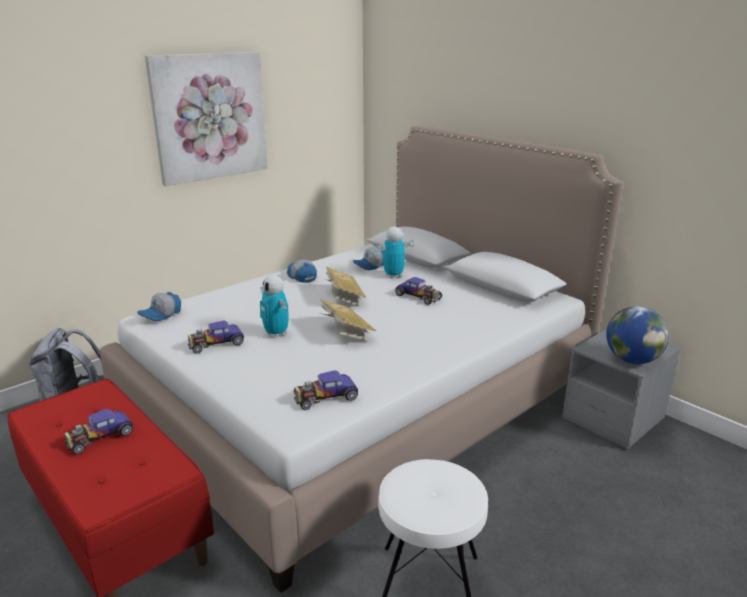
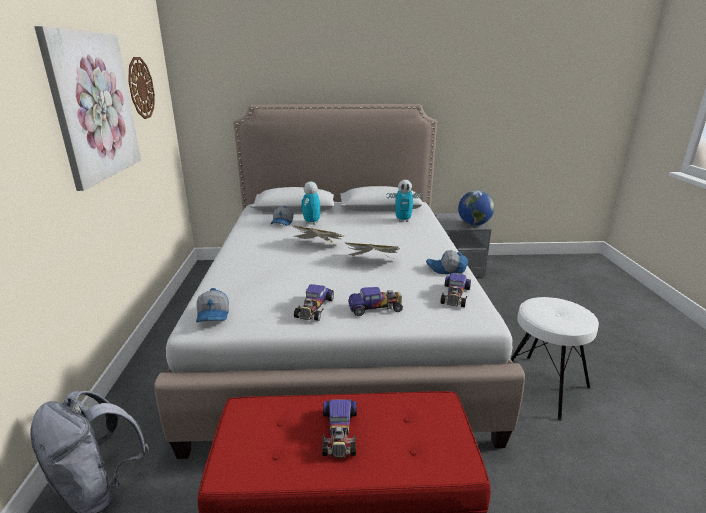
camera: 50 degrees left, 0 degrees up
(276, 333) = (335, 282): toy robot -> toy robot (403, 220)
(297, 99) = (140, 88): none -> wall clock
(301, 277) = (253, 245): cap -> cap (446, 269)
(418, 297) = (356, 227): toy car -> toy car (375, 307)

